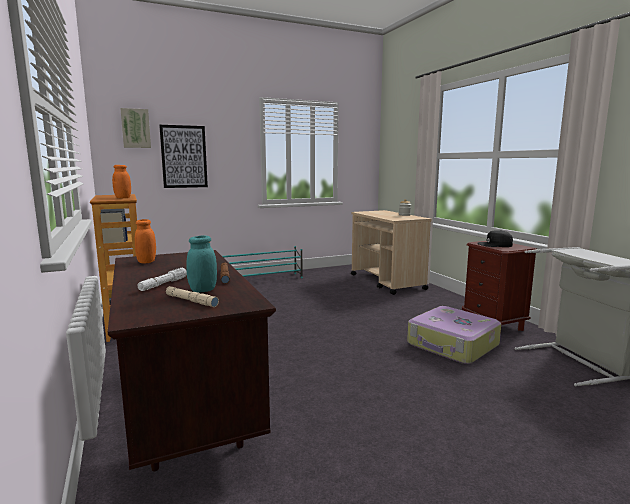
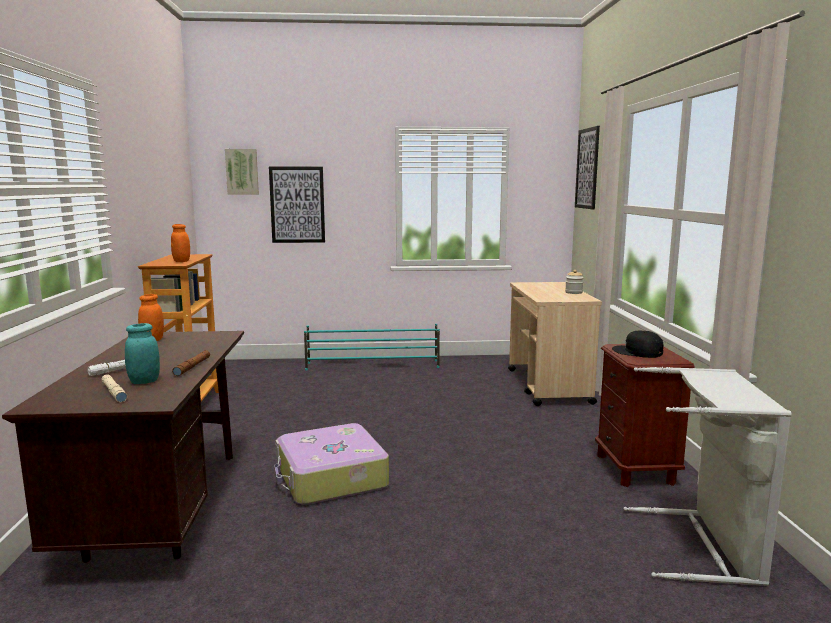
camera: 20 degrees right, 0 degrees up
(394, 132) = (587, 168): none -> picture
(452, 345) = (541, 489): suitcase -> suitcase (330, 478)

